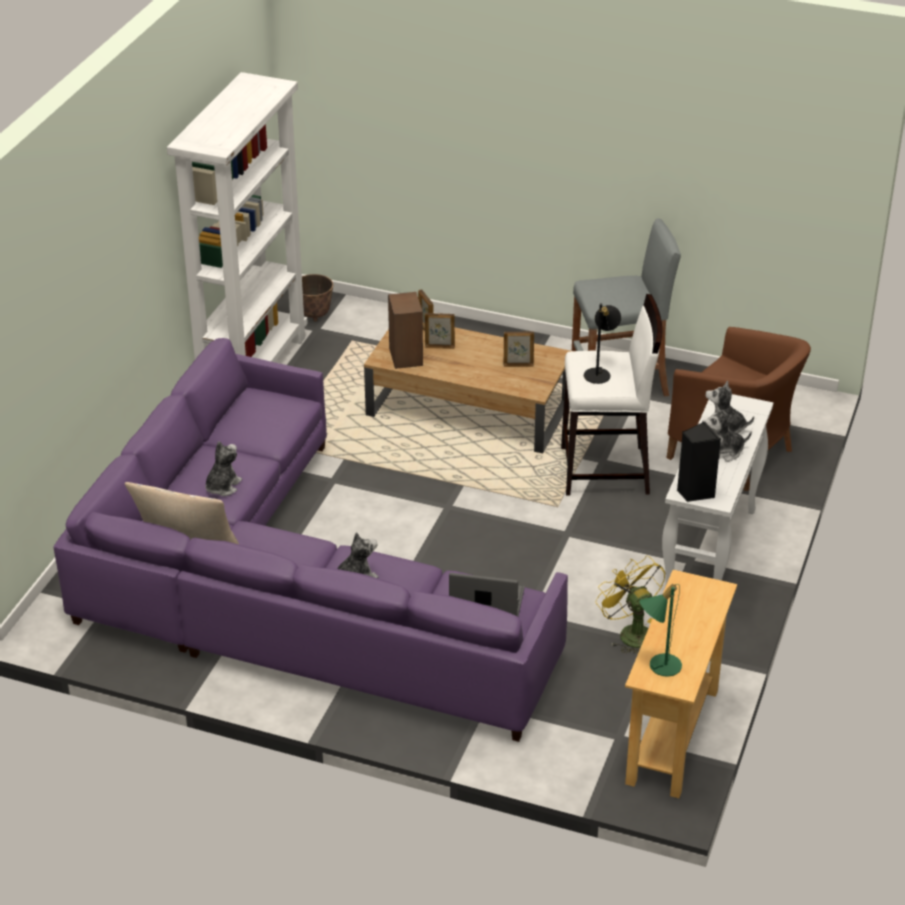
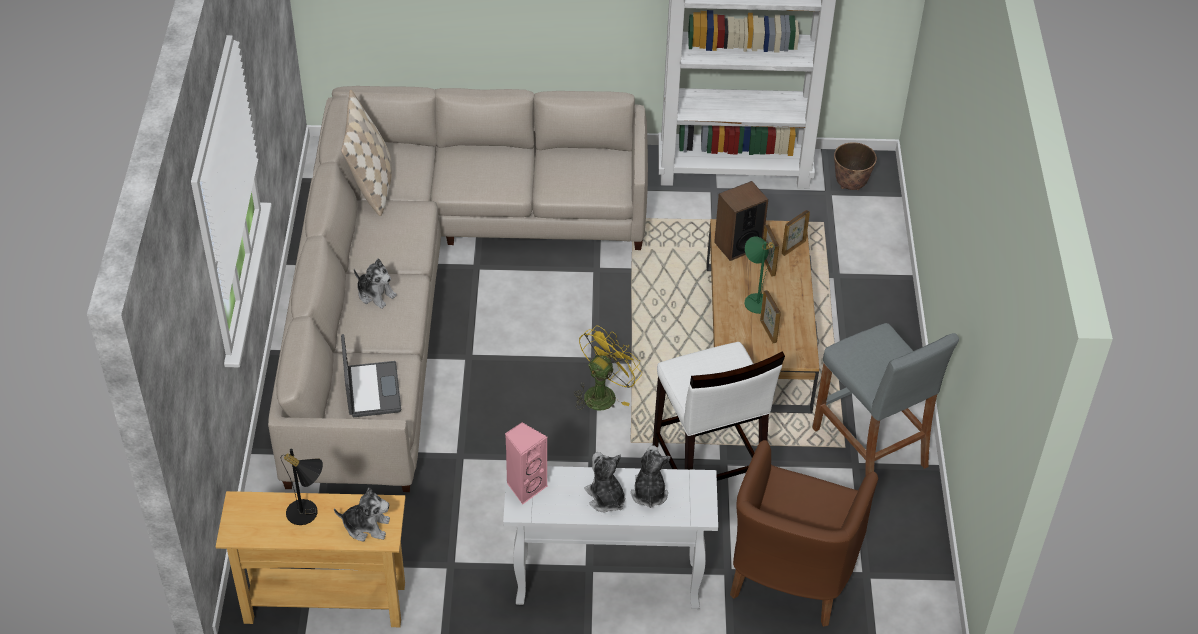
camera: 70 degrees right, 10 degrees up
(222, 486) = (470, 176): plush toy -> plush toy (366, 526)
(286, 591) = (428, 282): purple sofa -> beige sofa
(600, 373) = (706, 373): black table lamp -> black table lamp (307, 514)
(630, 632) = (461, 540): yellow fan -> yellow fan (603, 393)
(658, 665) = (259, 510): green table lamp -> green table lamp (755, 299)
(694, 492) = (525, 486): black speaker -> pink speaker

